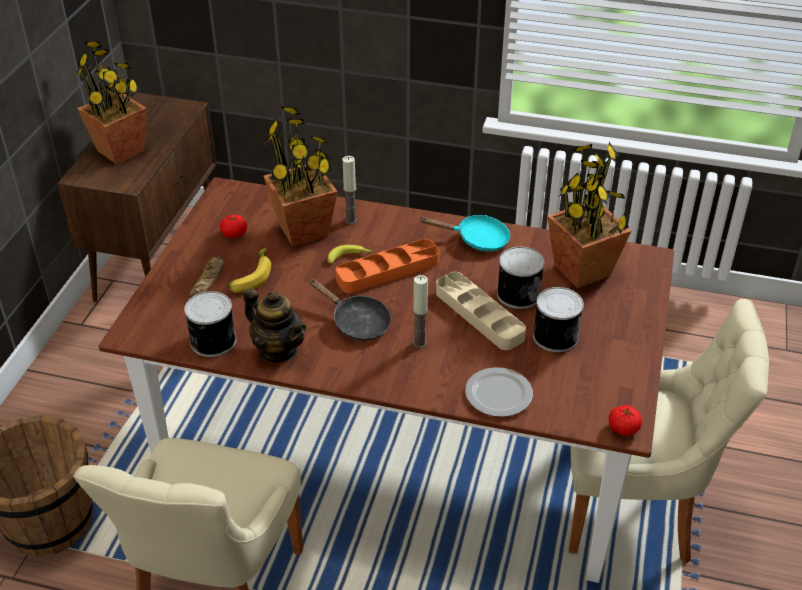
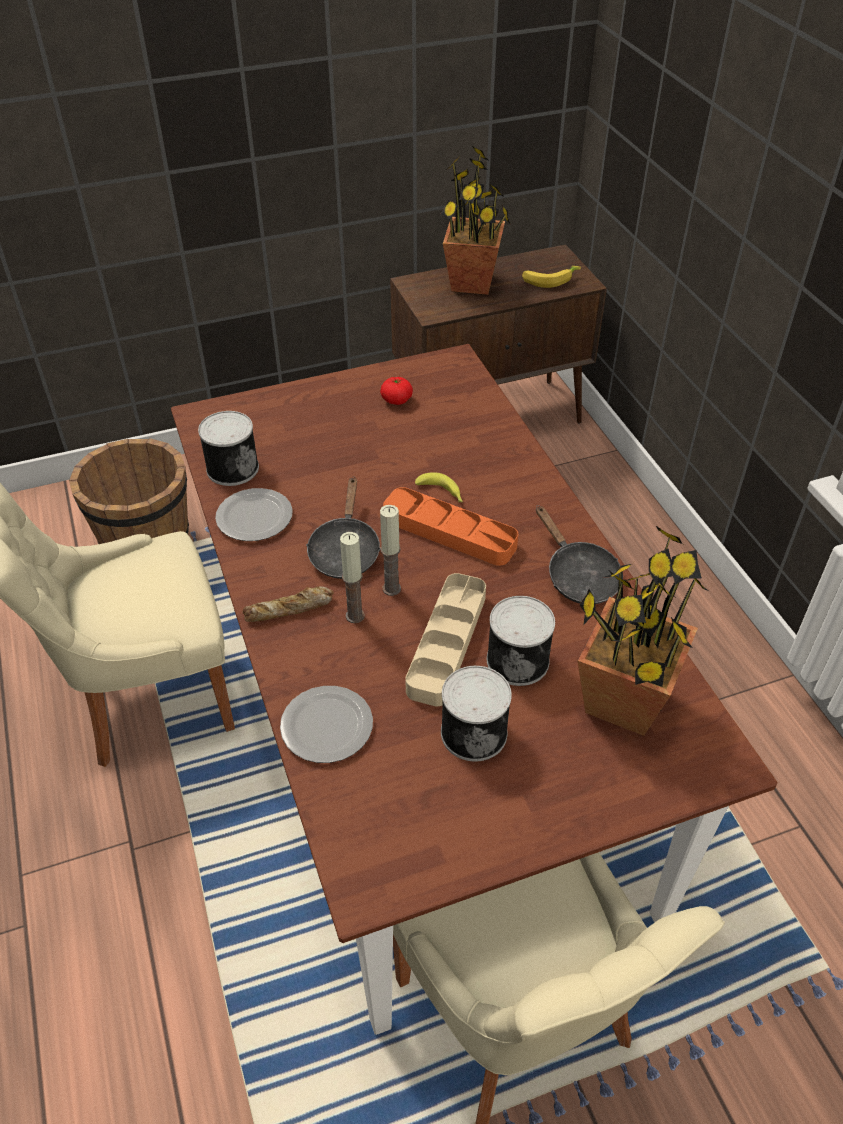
camera: 55 degrees right, 5 degrees up
(208, 282) = (311, 421): bread -> bread (289, 609)
(250, 277) = (344, 443): banana -> banana (549, 280)
(278, 350) = (256, 517): teapot -> plate
(304, 230) = (451, 440): potted plant -> none
(350, 220) = (502, 463): candle -> candle (391, 588)
(477, 239) = (578, 576): turquoise frying pan -> black frying pan
(623, 428) = (362, 885): tomato -> none

